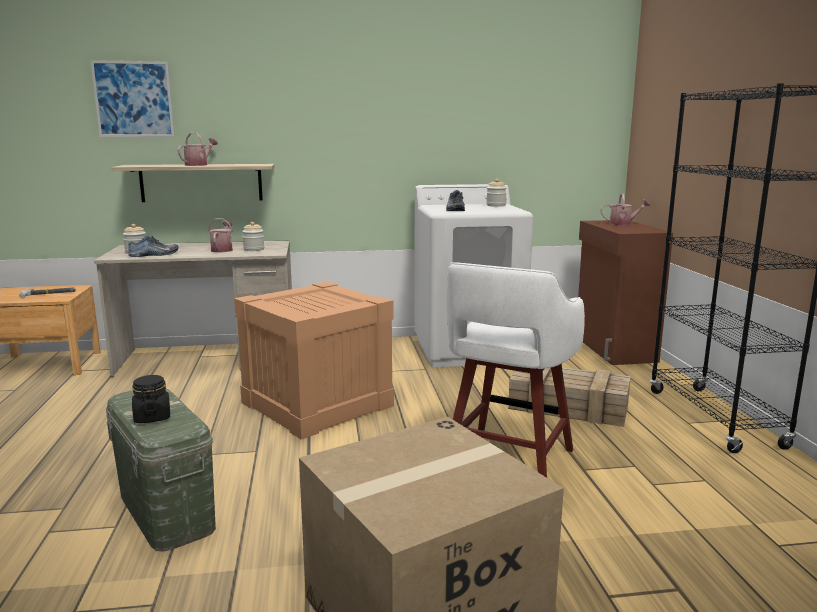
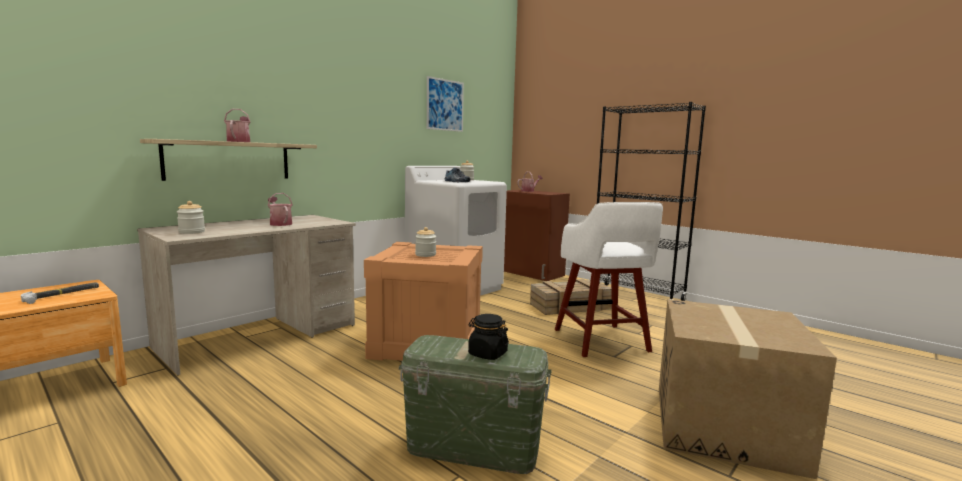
camera: 40 degrees left, 5 degrees down
(133, 99) = (154, 68): picture -> picture (445, 105)
(154, 255) = (223, 232): shoe -> none
(254, 249) = (310, 221): jar -> jar (425, 255)

